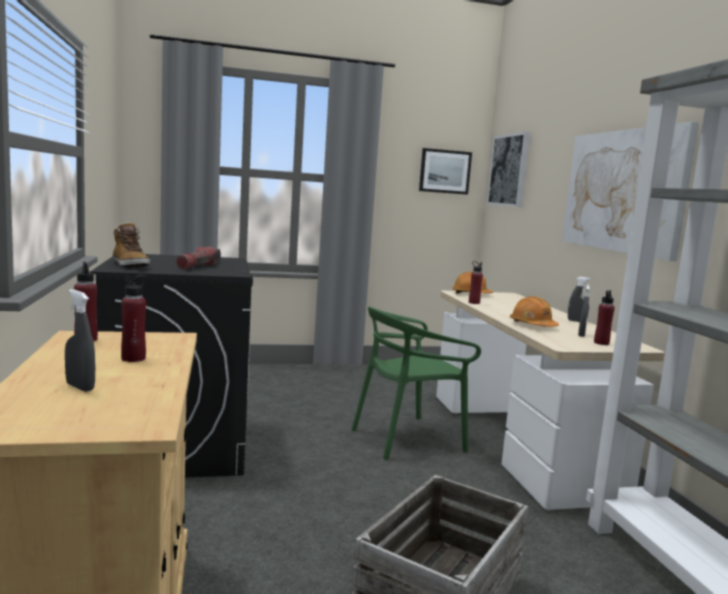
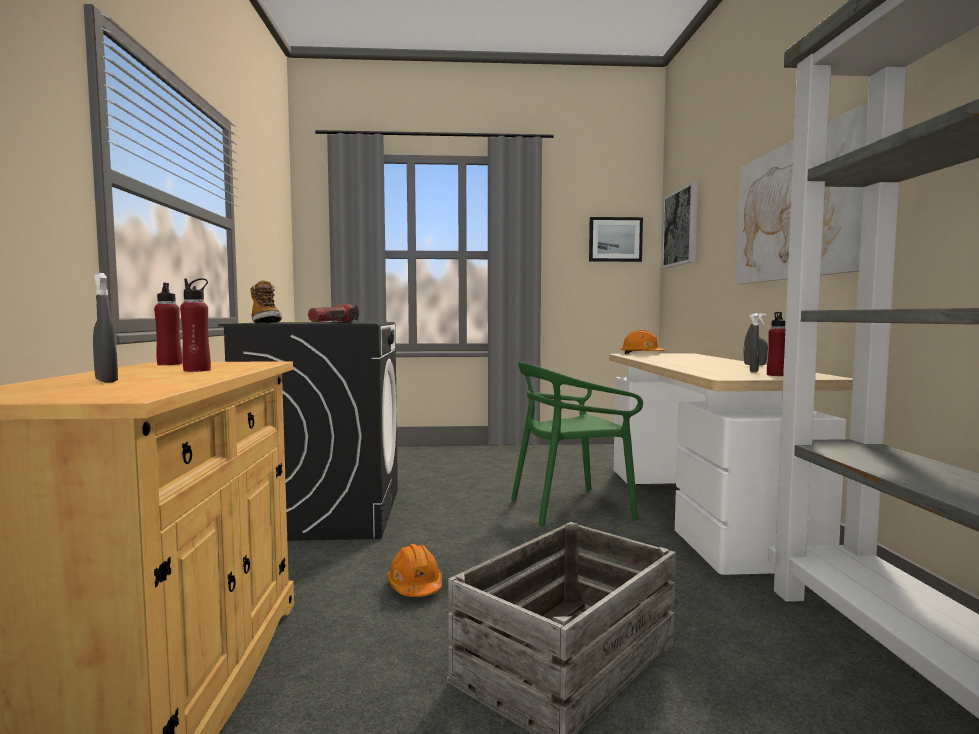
camera: 10 degrees right, 5 degrees down
(474, 303) = (640, 358): red bottle -> none
(532, 325) = (698, 367): orange hard hat -> orange hard hat (415, 586)

